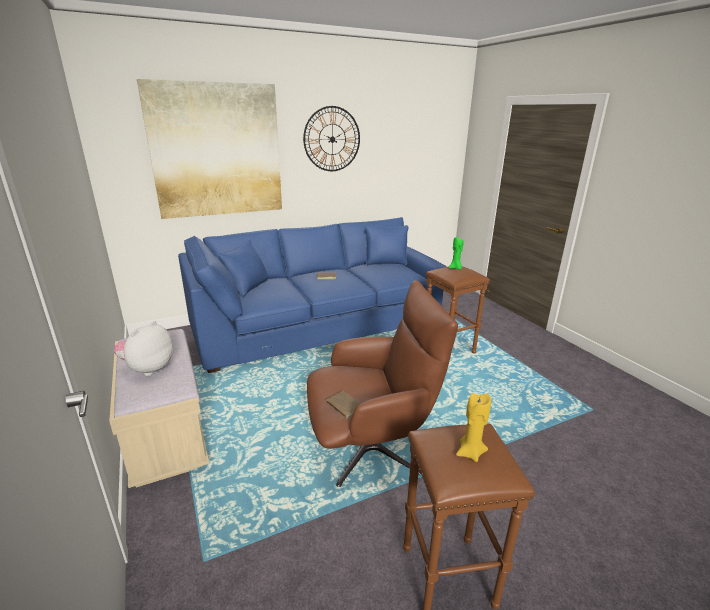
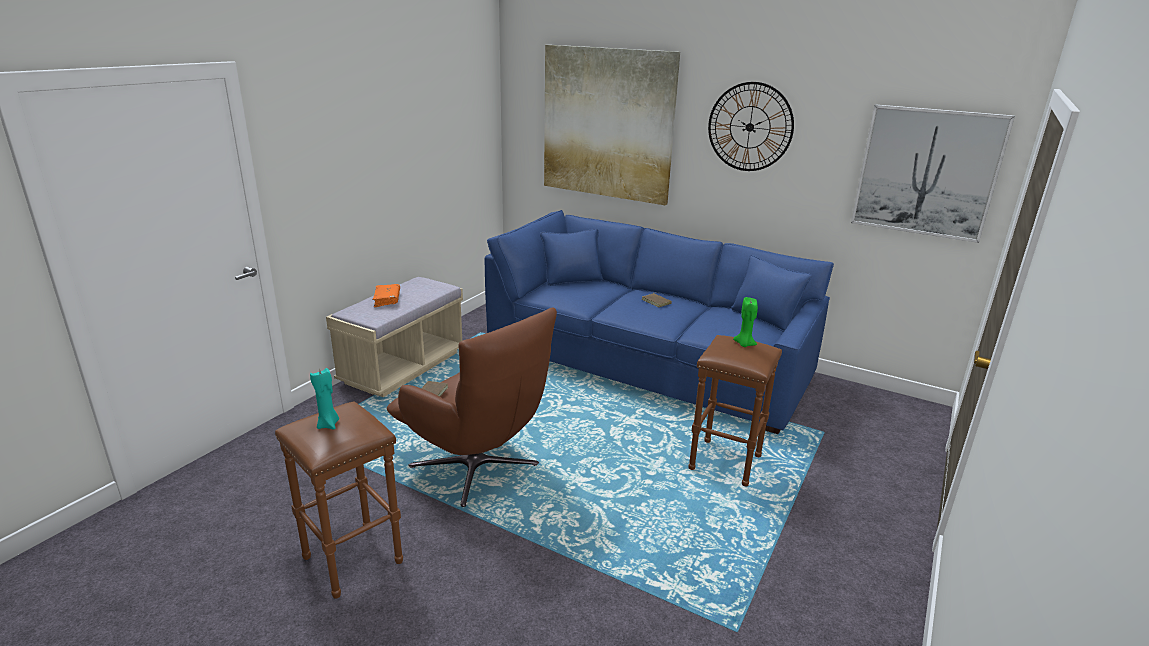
camera: 55 degrees right, 0 degrees up
(148, 369) = (387, 300): plush toy -> orange book
(429, 154) = (927, 172): none -> picture
(470, 453) = (328, 424): yellow candle -> turquoise candle

